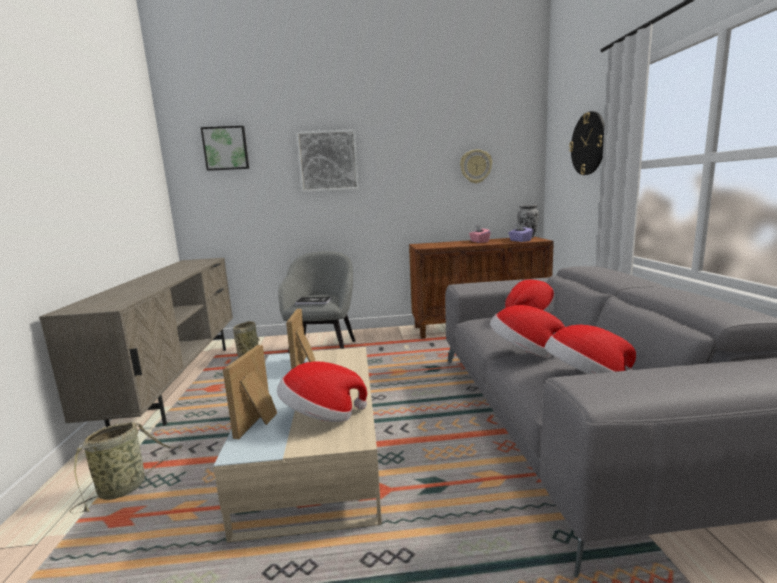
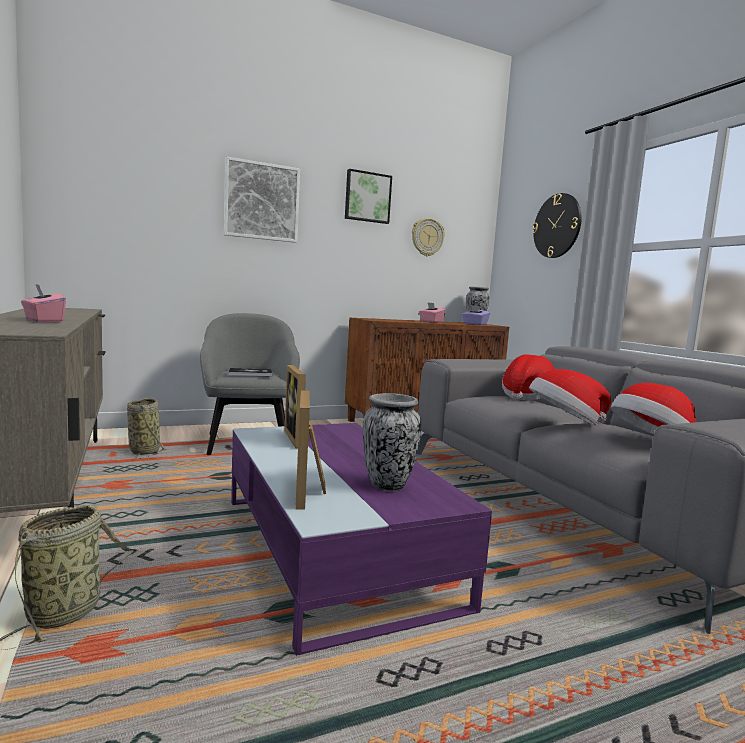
camera: 20 degrees left, 5 degrees down
(145, 286) = (43, 321): none -> pink tissue box
(226, 148) = (123, 159): picture -> picture (367, 197)
(316, 452) = (333, 548): beige coffee table -> purple coffee table
(321, 417) = (388, 485): hat -> vase

